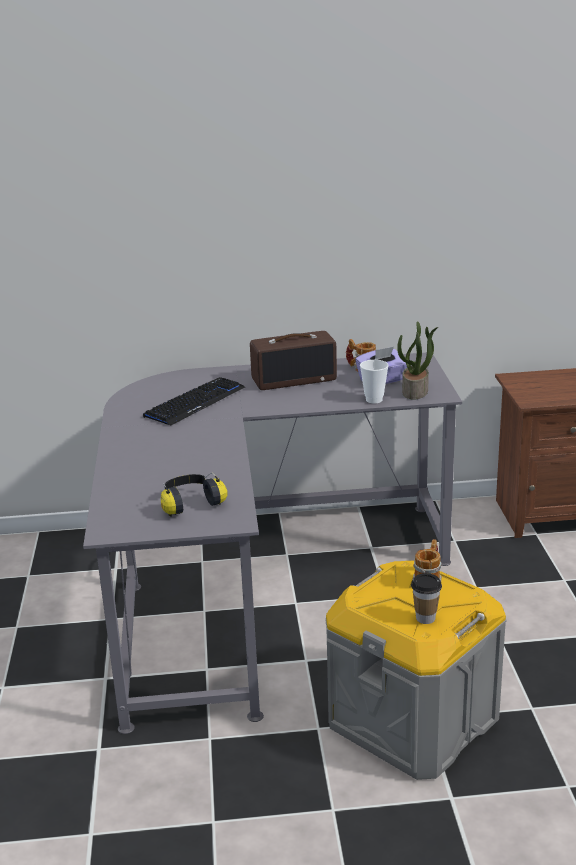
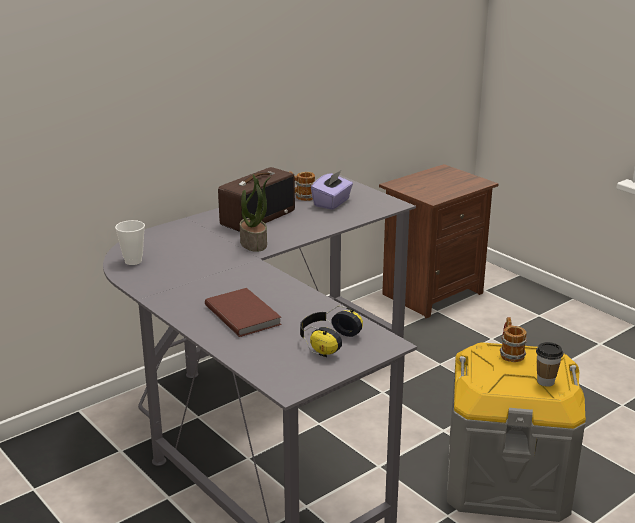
camera: 35 degrees left, 0 degrees up
(160, 461) = (244, 314): none -> brown book
(195, 403) = (198, 256): keyboard -> none
(374, 400) = (348, 219): cup -> cup (133, 261)
(415, 391) = (371, 206): potted plant -> potted plant (254, 243)

